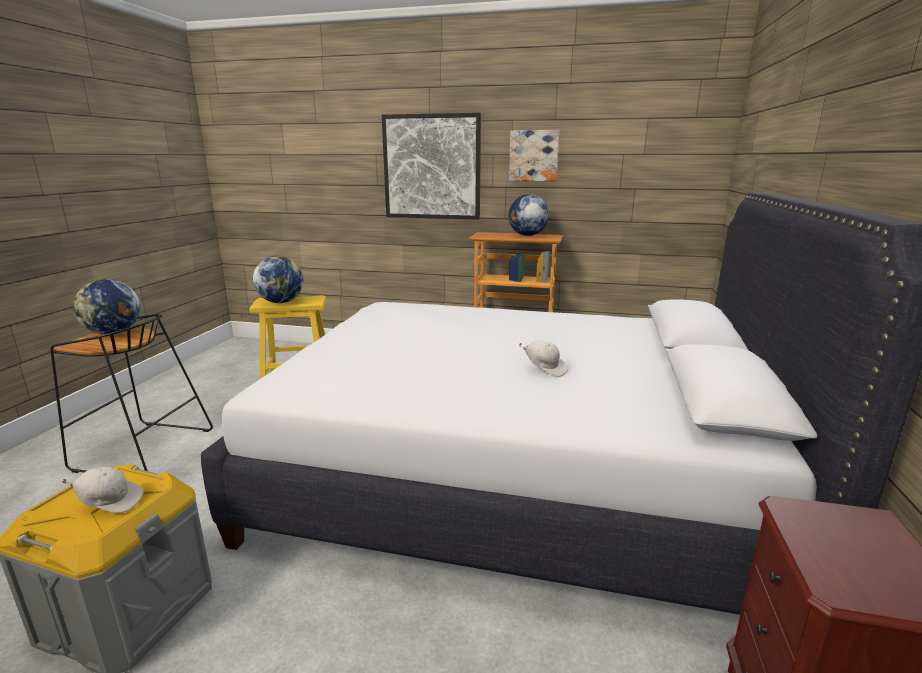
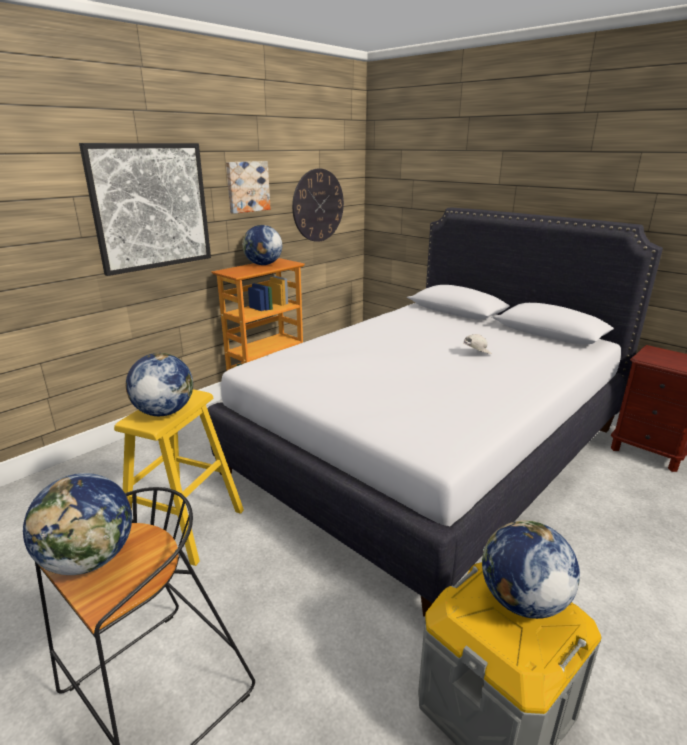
camera: 60 degrees left, 5 degrees up
(110, 502) = (521, 601): white cap -> globe
(635, 184) = (318, 205): none -> wall clock

